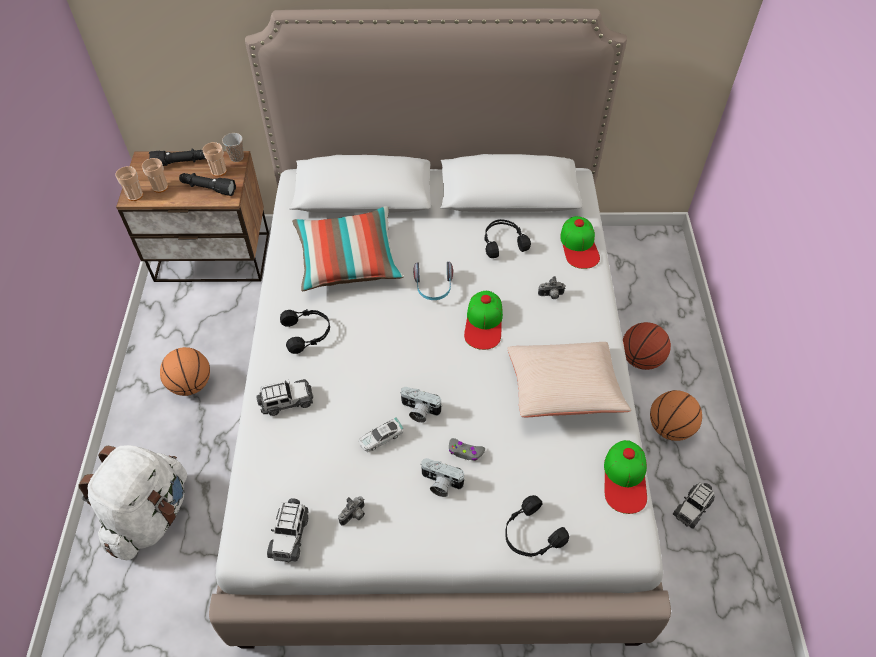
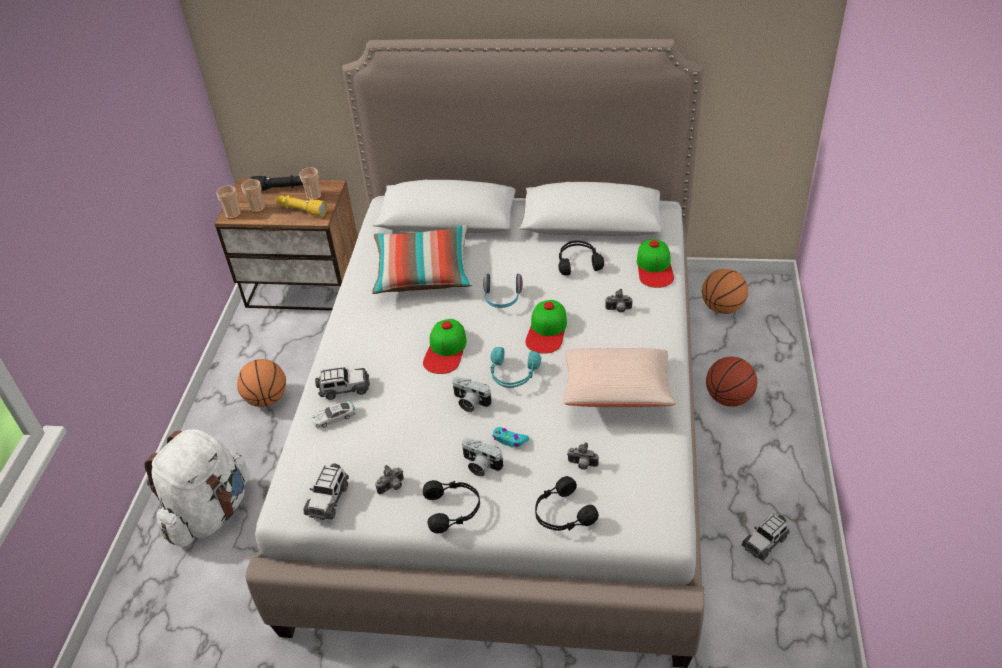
camera: 10 degrees right, 10 degrees down
(208, 188) = (301, 210): black flashlight -> yellow flashlight
(237, 157) = (332, 185): cup -> none
(307, 333) = (374, 332): black headphones -> black headphones (453, 509)
(381, 437) = (429, 422): toy car -> toy car (334, 417)
(457, 376) = (513, 375): none -> turquoise headphones
(465, 452) = (509, 440): grey game controller -> turquoise game controller
(541, 476) = (582, 465): none -> camera
(625, 479) = (666, 472): cap -> cap (445, 350)
(670, 428) = (751, 464): basketball -> basketball (722, 308)

